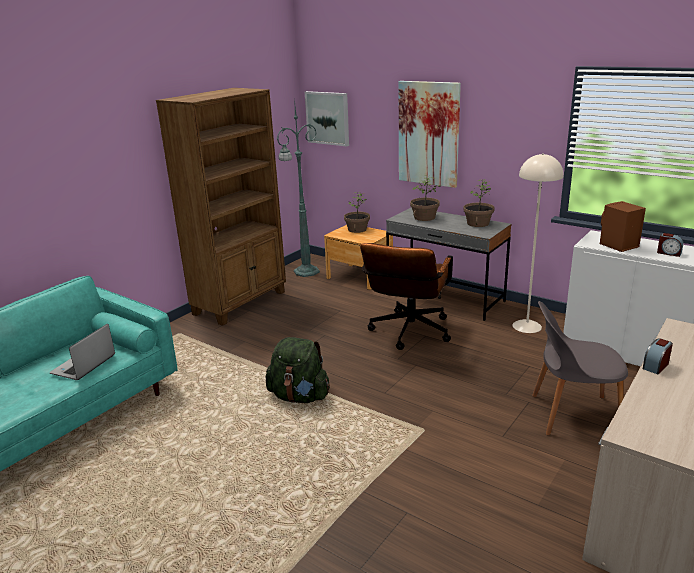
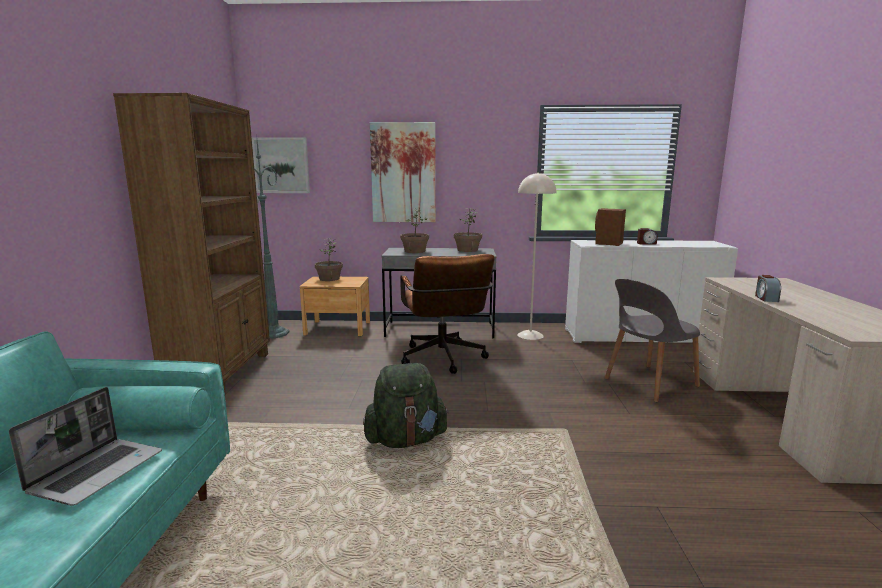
camera: 35 degrees left, 10 degrees down
(83, 365) = (98, 471): laptop -> laptop turned 150 degrees counterclockwise

